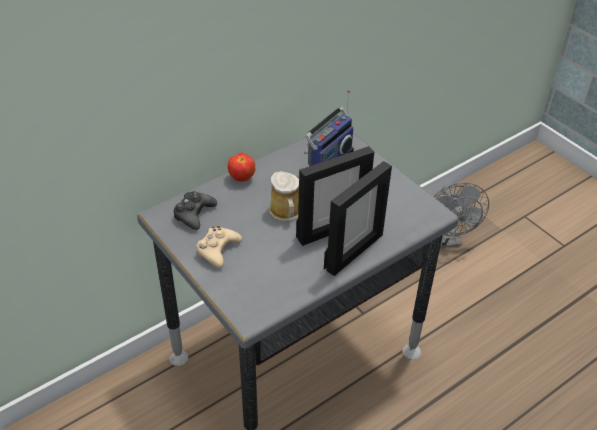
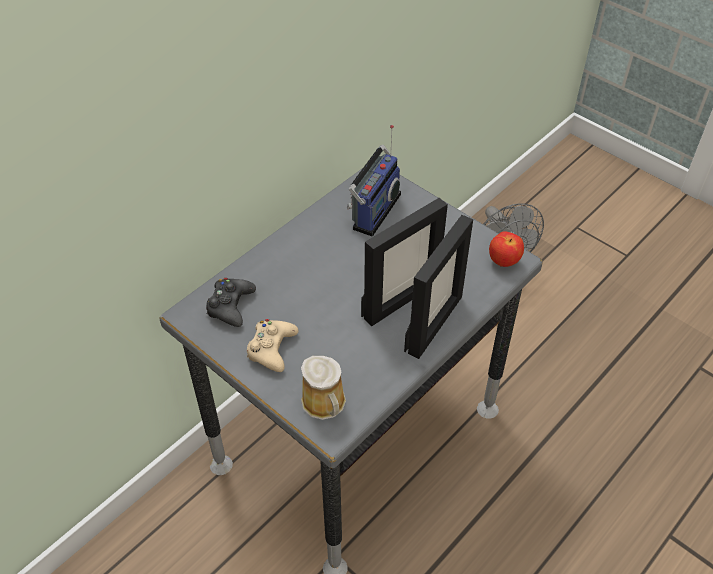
camera: 10 degrees left, 5 degrees up
(242, 178) = (277, 250): apple -> apple (504, 262)
(286, 212) = (341, 286): mug -> mug (325, 404)

